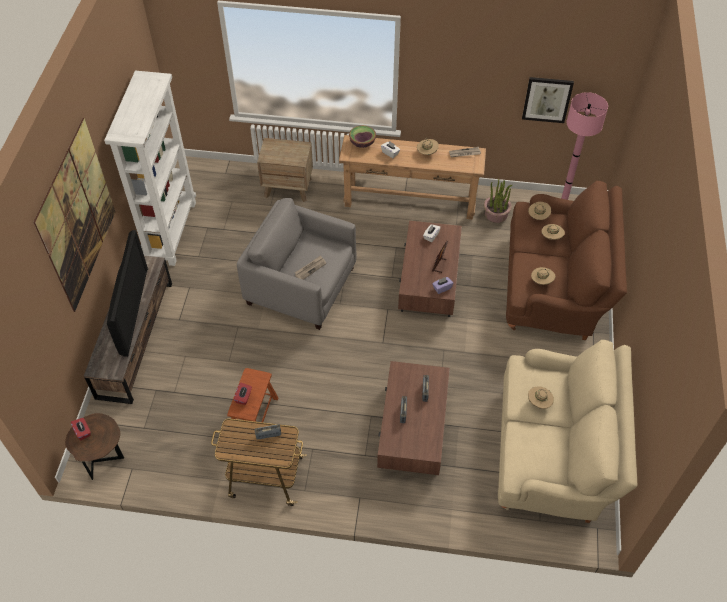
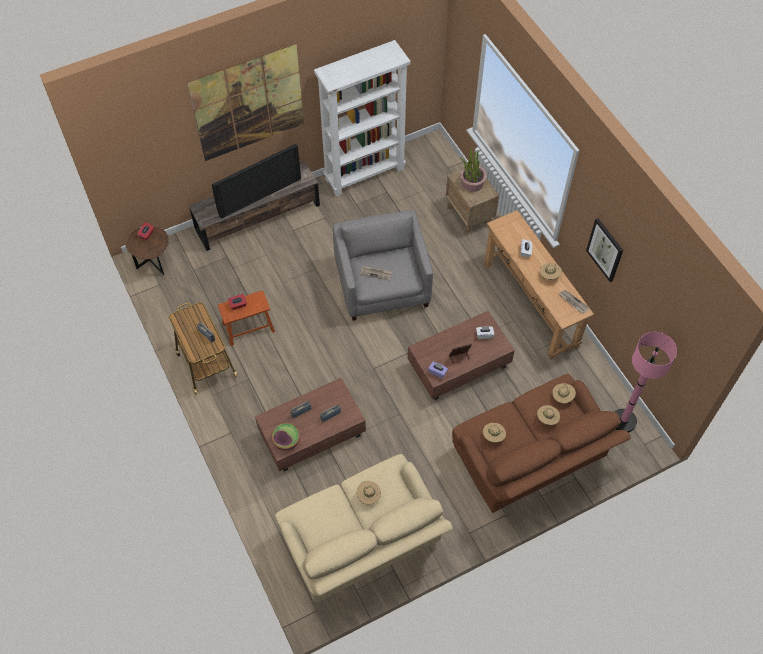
camera: 55 degrees right, 5 degrees up
(362, 143) = (519, 226): bowl -> bowl (286, 440)
(496, 214) = (572, 374): potted plant -> potted plant (472, 183)
(547, 99) = (650, 317): picture -> picture (605, 249)

